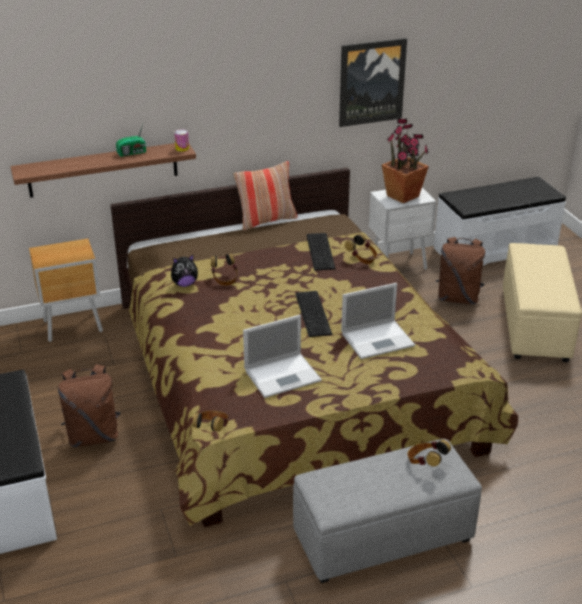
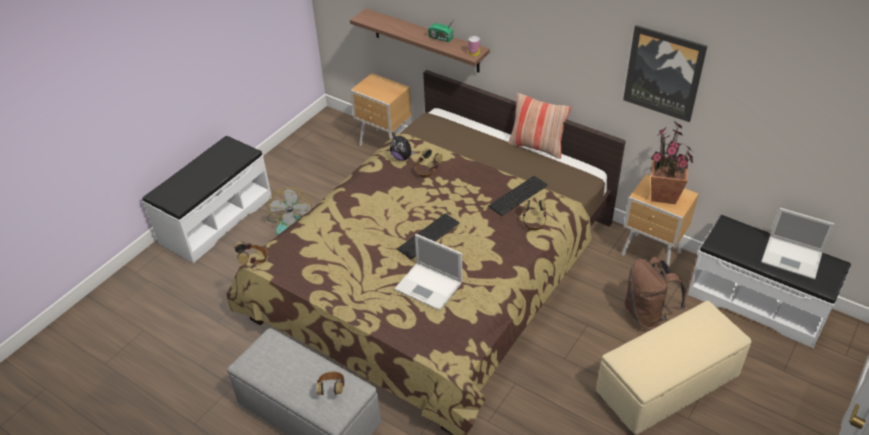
camera: 55 degrees right, 10 degrees up
(93, 436) = (290, 221): brown backpack -> fan
(283, 375) = (340, 261): laptop -> laptop (793, 258)
(399, 265) = (651, 255): white nightstand -> brown nightstand

